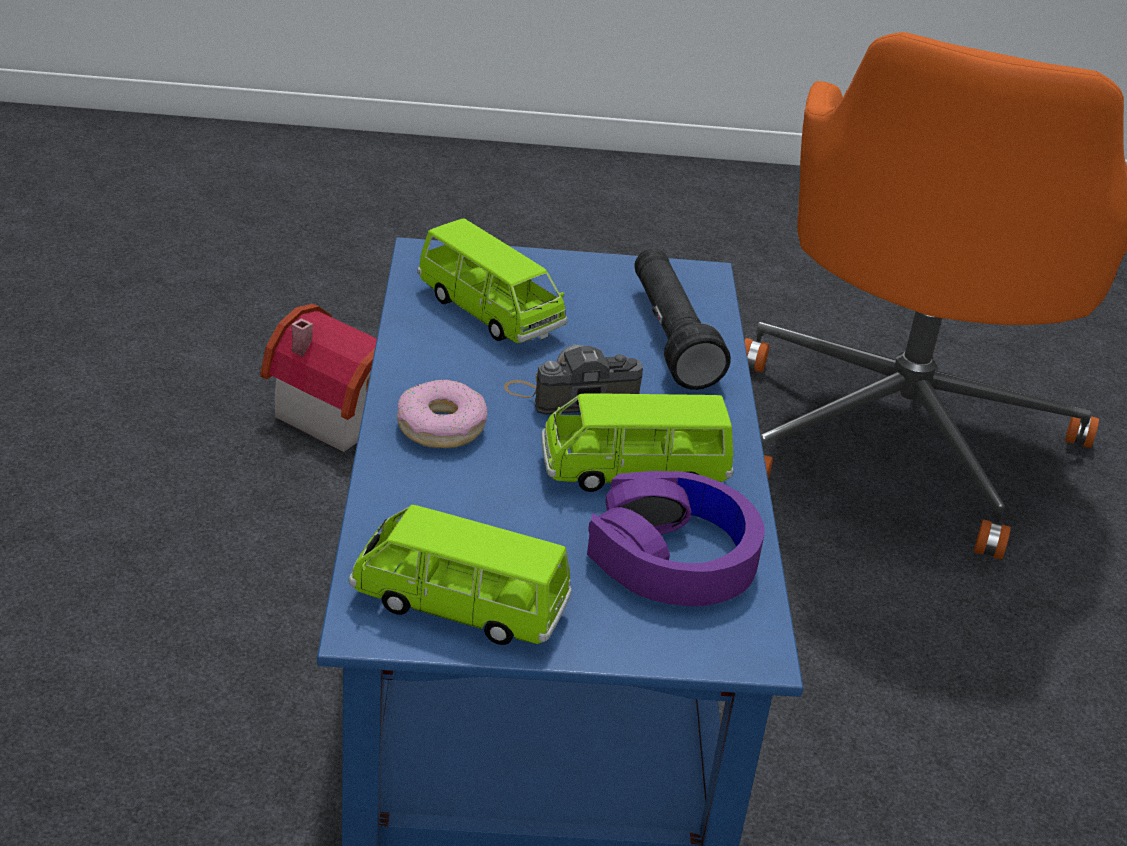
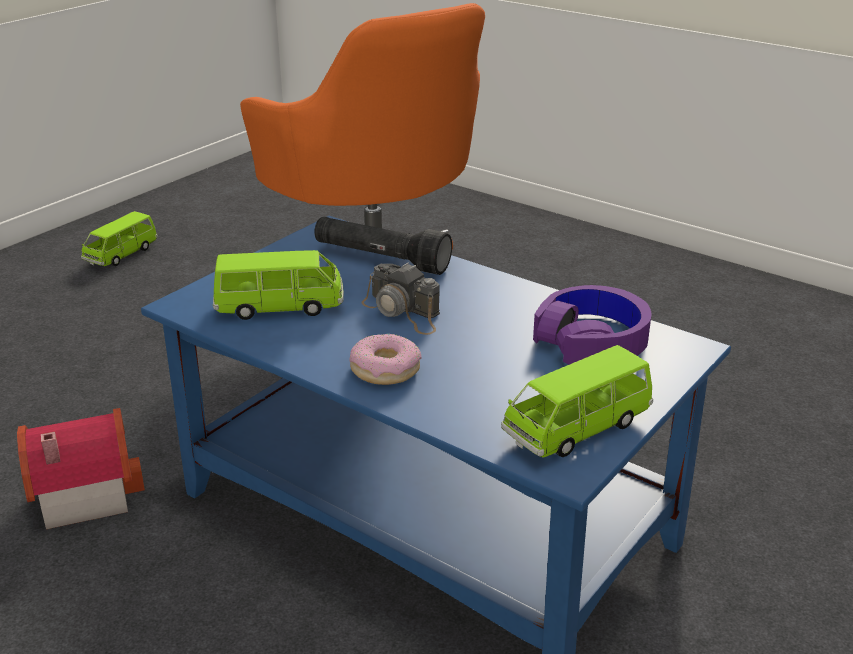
camera: 50 degrees left, 5 degrees down
(572, 395) = (403, 312): camera -> camera turned 75 degrees counterclockwise
(633, 471) = (501, 322): green toy car -> green toy car (121, 254)

